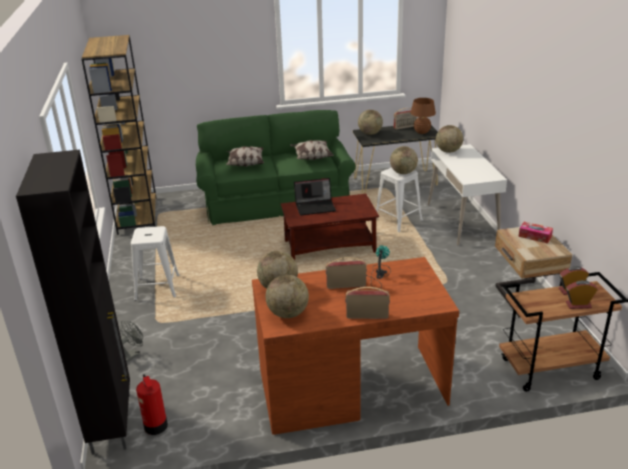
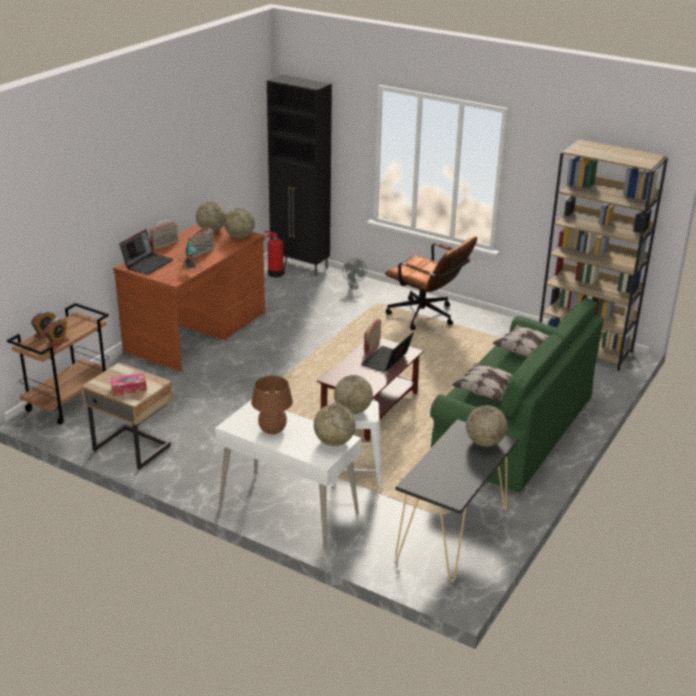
camera: 130 degrees right, 0 degrees up
(157, 287) = (427, 317): white stool -> brown office chair
(405, 127) = (468, 479): radio -> radio (371, 345)
(417, 297) = (147, 263): none -> laptop
(422, 132) = (432, 480): brown table lamp -> brown table lamp (272, 430)

